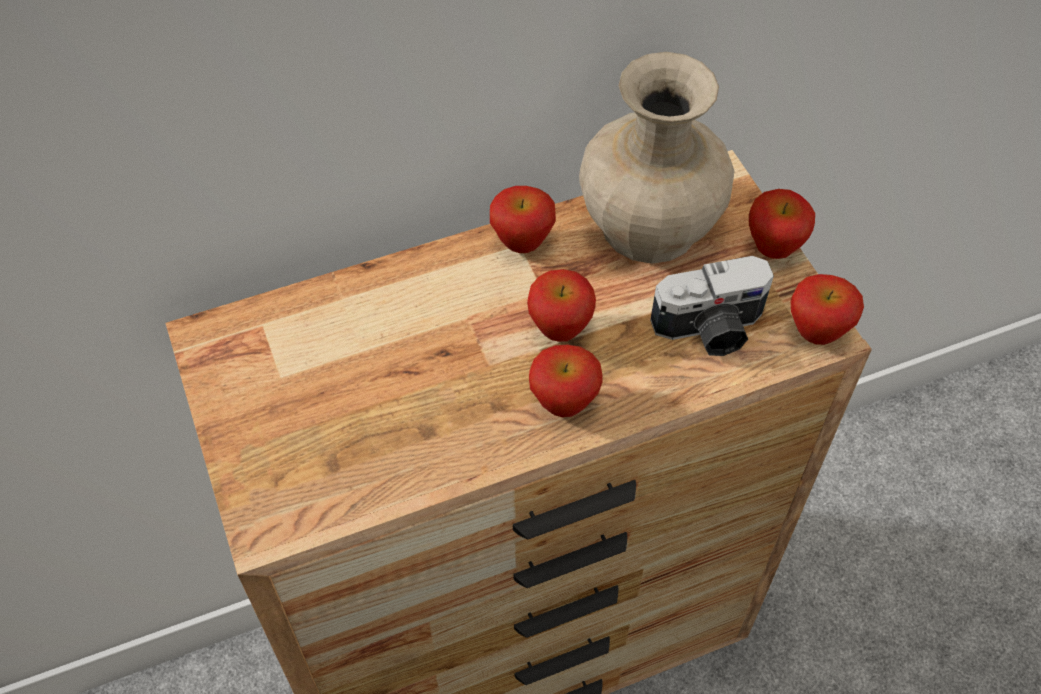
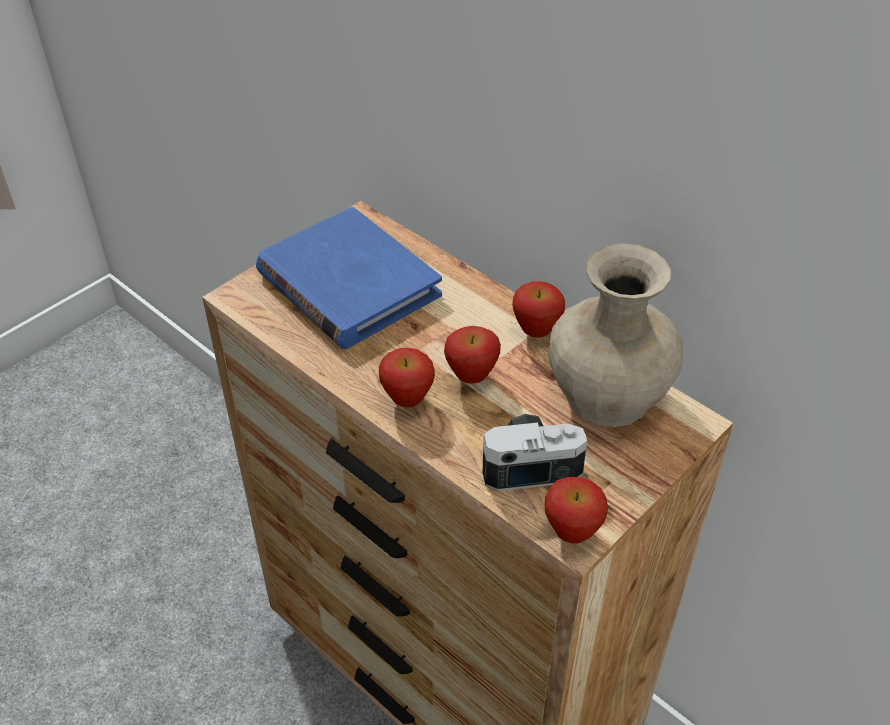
camera: 65 degrees right, 10 degrees down
(325, 394) = (347, 284): none -> blue book
(711, 330) = (529, 463): camera -> camera turned 120 degrees clockwise
(773, 249) = (642, 479): apple -> none

